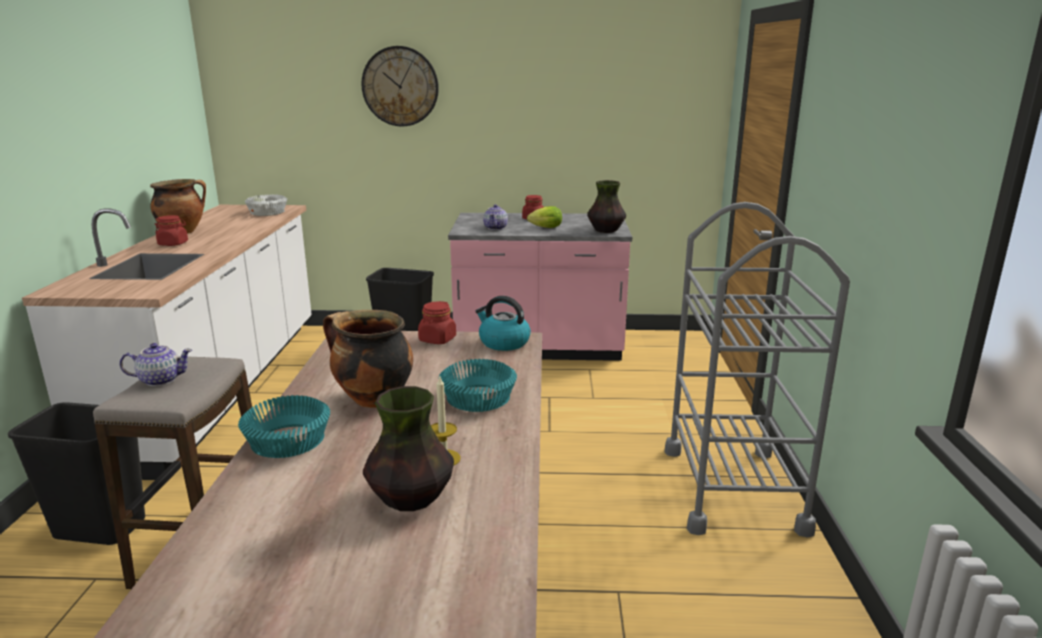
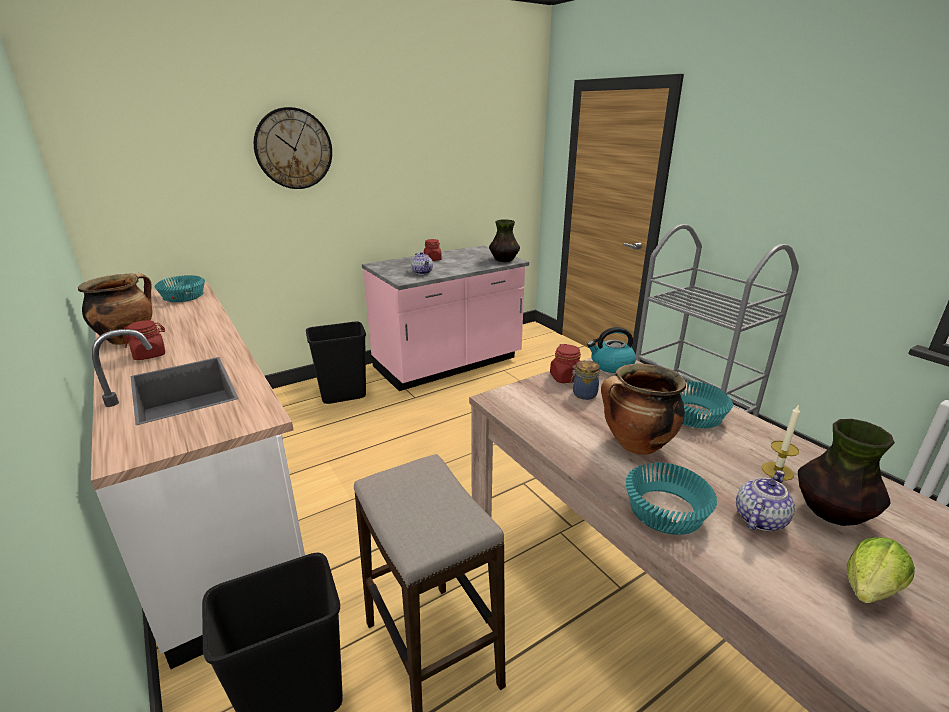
camera: 35 degrees left, 5 degrees up
(160, 380) = (408, 508): teapot -> teapot (759, 519)
(266, 213) = (182, 297): white bowl -> turquoise bowl
(422, 354) = (583, 394): none -> jar
(544, 228) = (457, 266): lettuce -> lettuce (868, 592)

